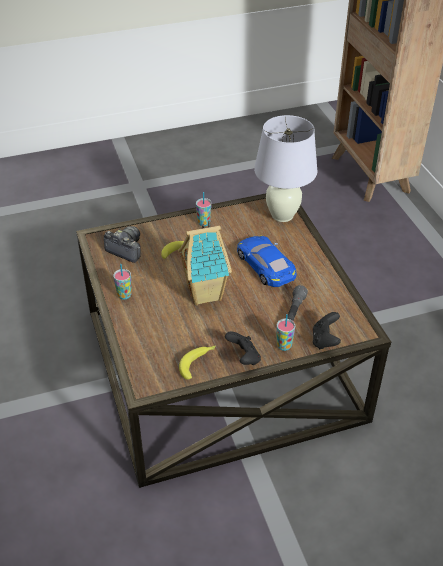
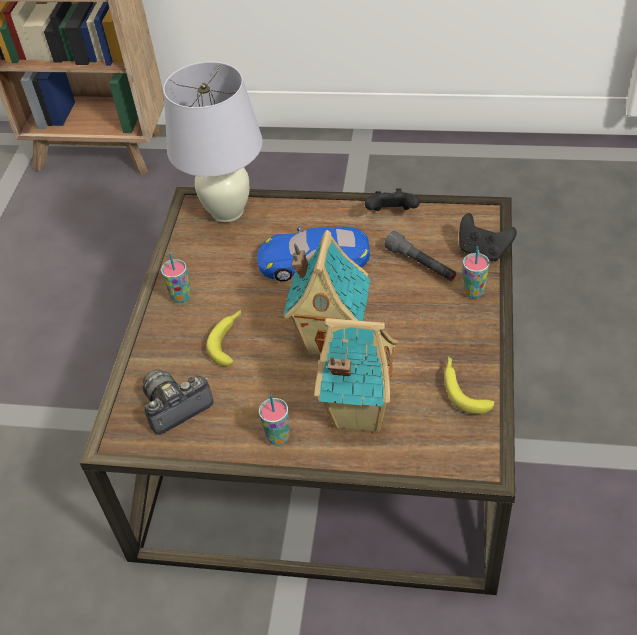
camera: 60 degrees left, 5 degrees up
(158, 321) = (357, 411): none -> toy house
(244, 358) = (476, 337): black game controller -> black game controller (392, 214)

